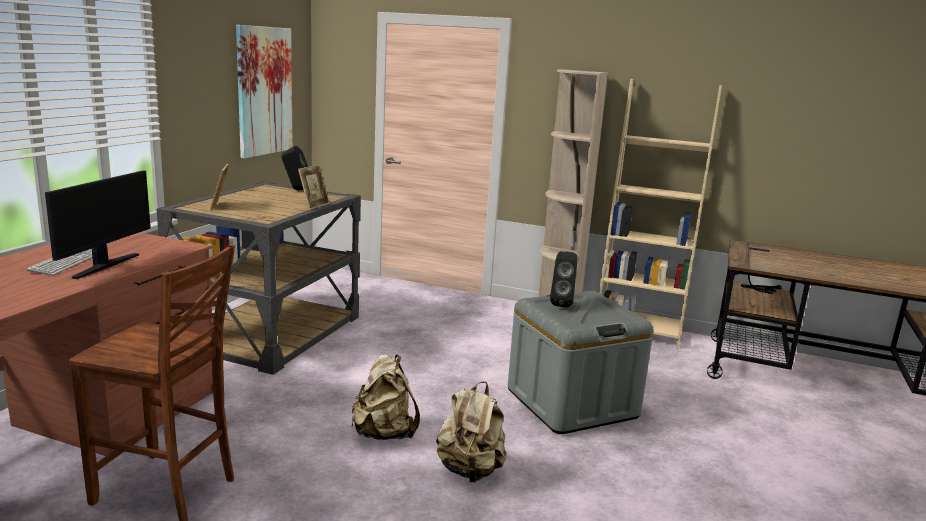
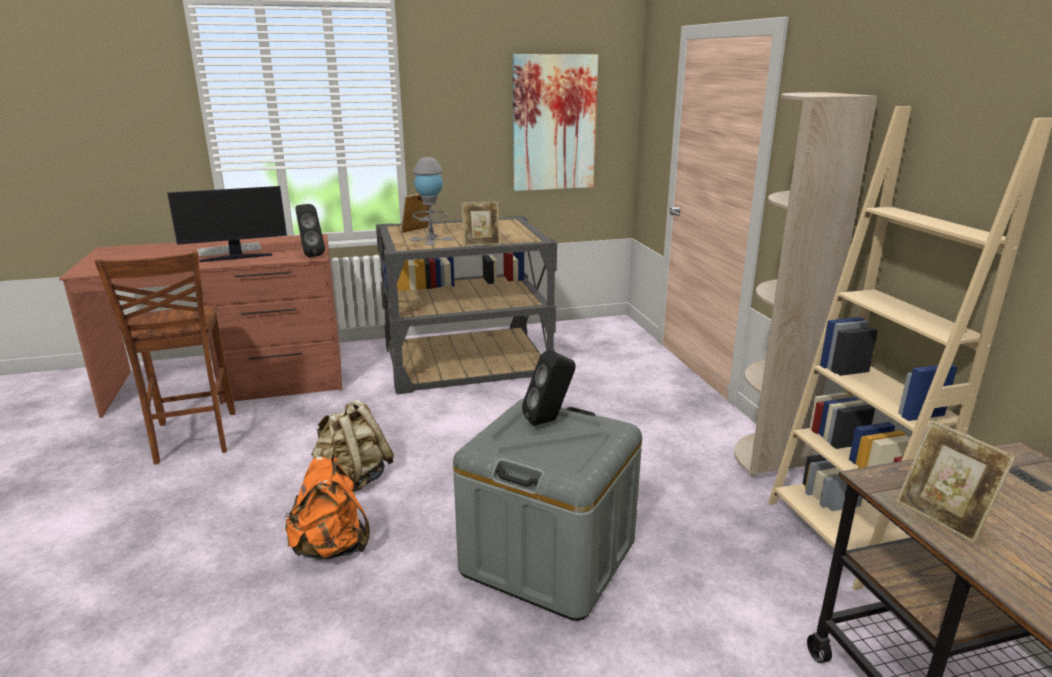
camera: 55 degrees right, 5 degrees up
(259, 210) = (431, 239): none -> grey table lamp
(297, 190) = (520, 227): black speaker -> black speaker (310, 255)
(470, 470) = (331, 547): beige backpack -> orange backpack
(776, 268) = (942, 517): none -> picture frame

